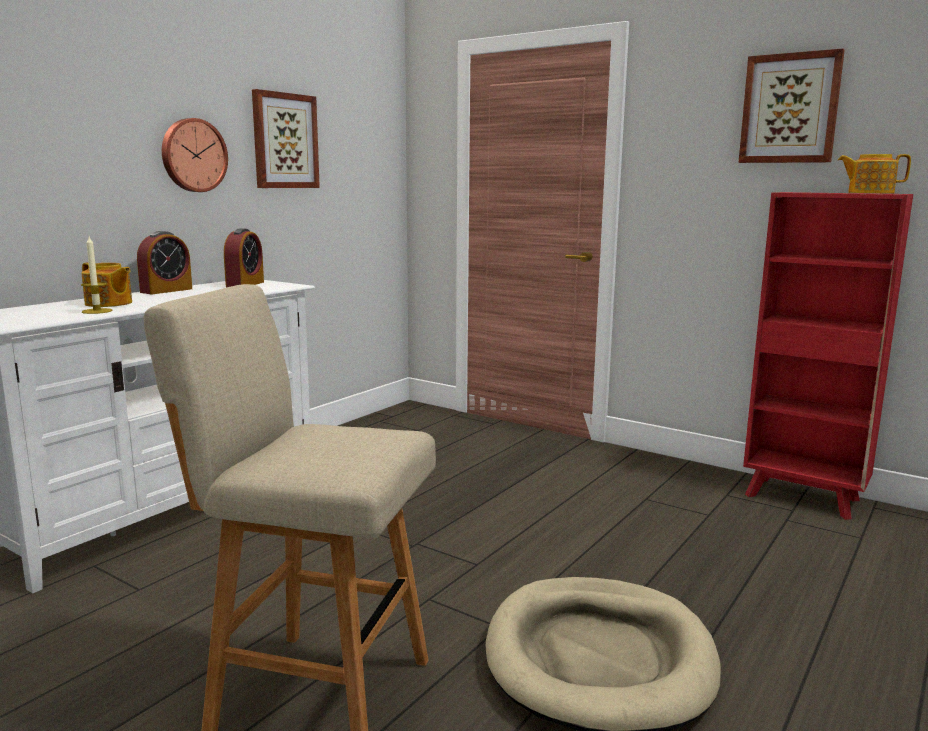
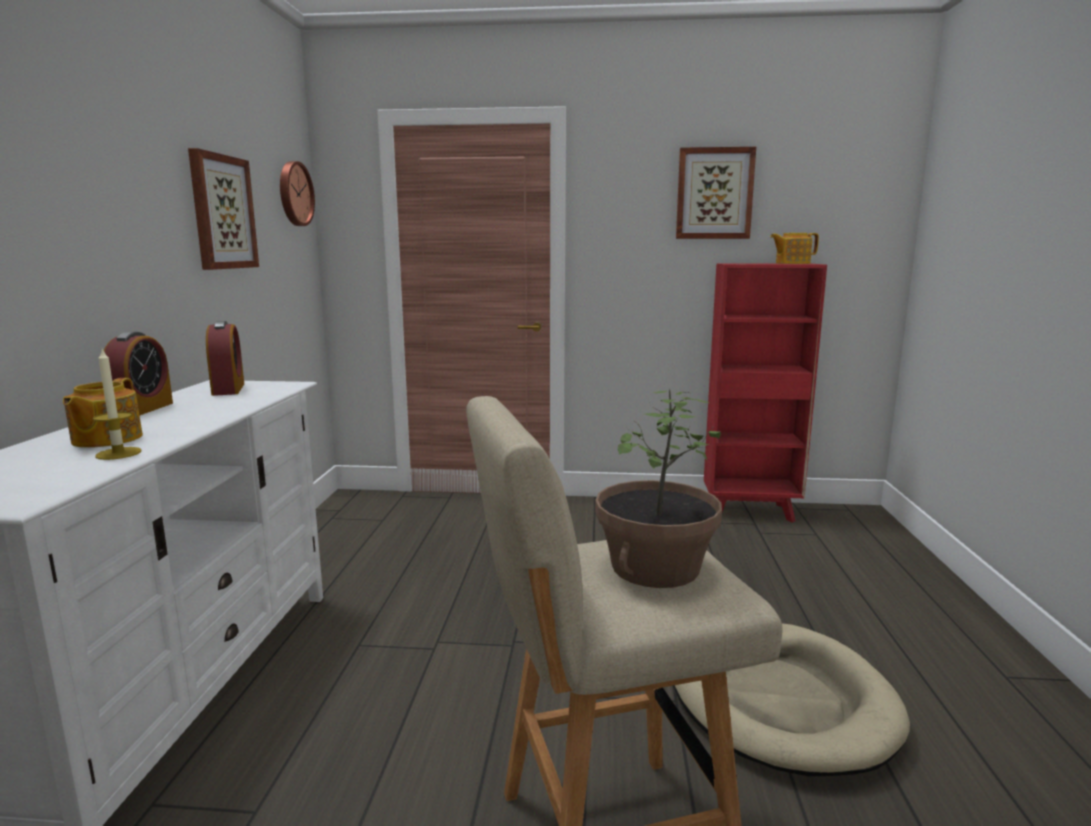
camera: 30 degrees left, 0 degrees up
(109, 303) = (105, 439): teapot -> teapot turned 90 degrees clockwise
(193, 155) = (138, 230): wall clock -> wall clock (294, 194)
(339, 445) = (654, 566): none -> potted plant

